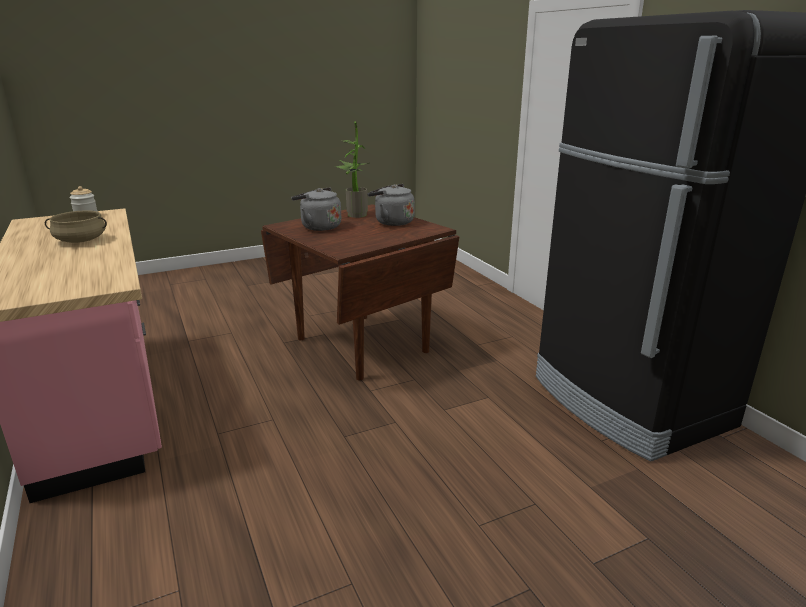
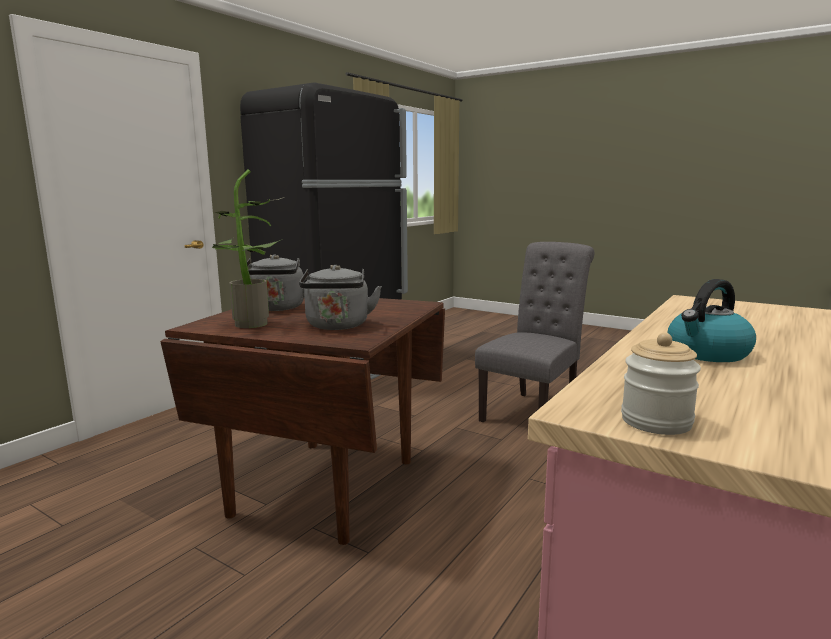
camera: 120 degrees left, 10 degrees down
(80, 240) = (707, 353): beige cooking pot -> kettle
(382, 492) = (533, 411): none -> grey chair

